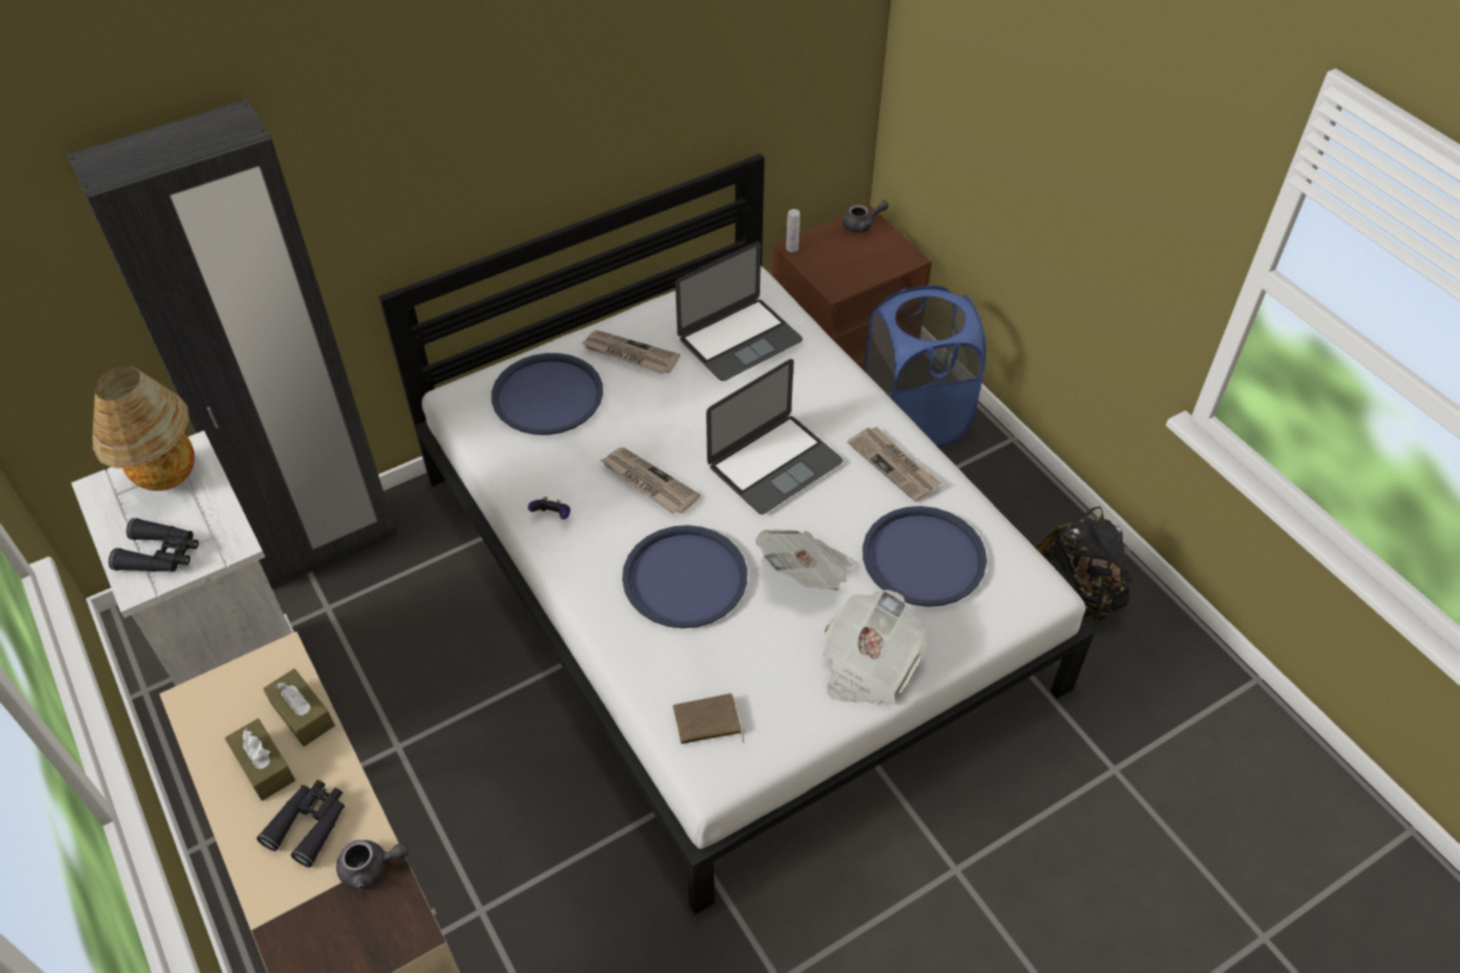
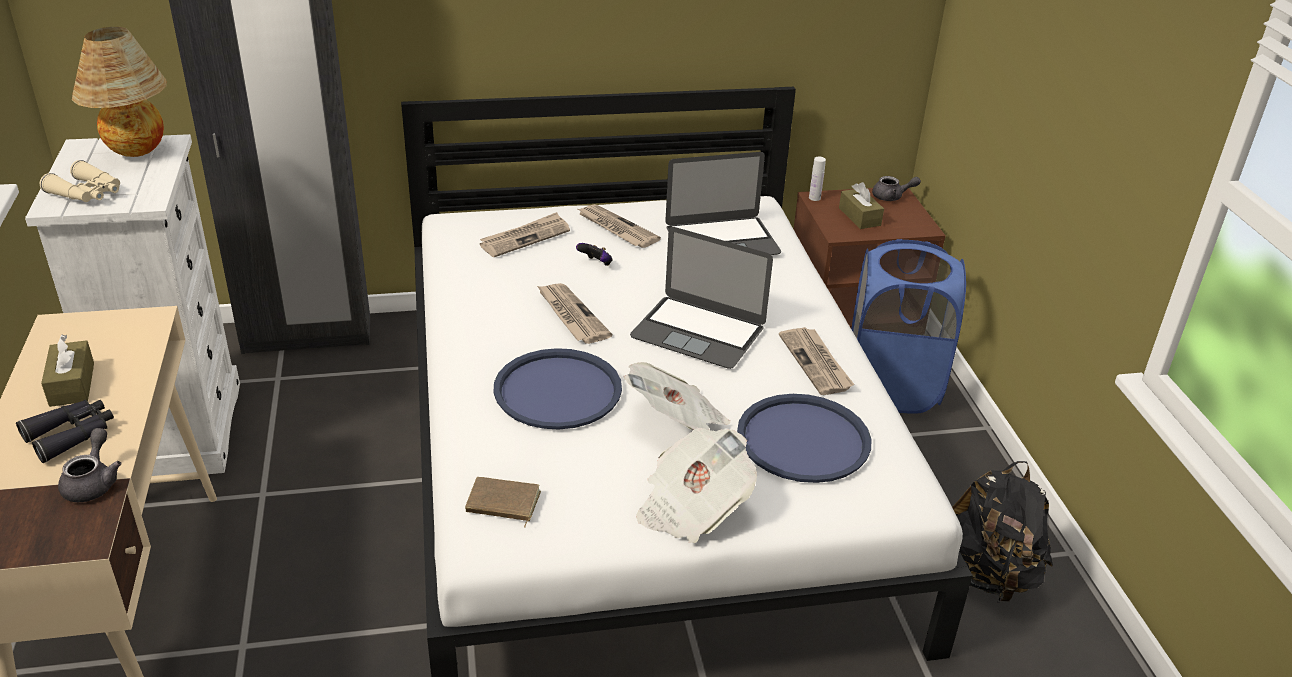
camera: 20 degrees right, 15 degrees down
(161, 555) = (88, 193): black binoculars -> beige binoculars
(302, 714) = (133, 360): brown tissue box -> brown tissue box (859, 217)
(371, 868) = (93, 482): grey teapot -> grey teapot turned 105 degrees counterclockwise
(547, 395) = (525, 237): blue tray -> newspaper
(553, 516) = (470, 317): game controller -> game controller (596, 264)
(774, 463) = (698, 332): laptop -> laptop turned 45 degrees clockwise

